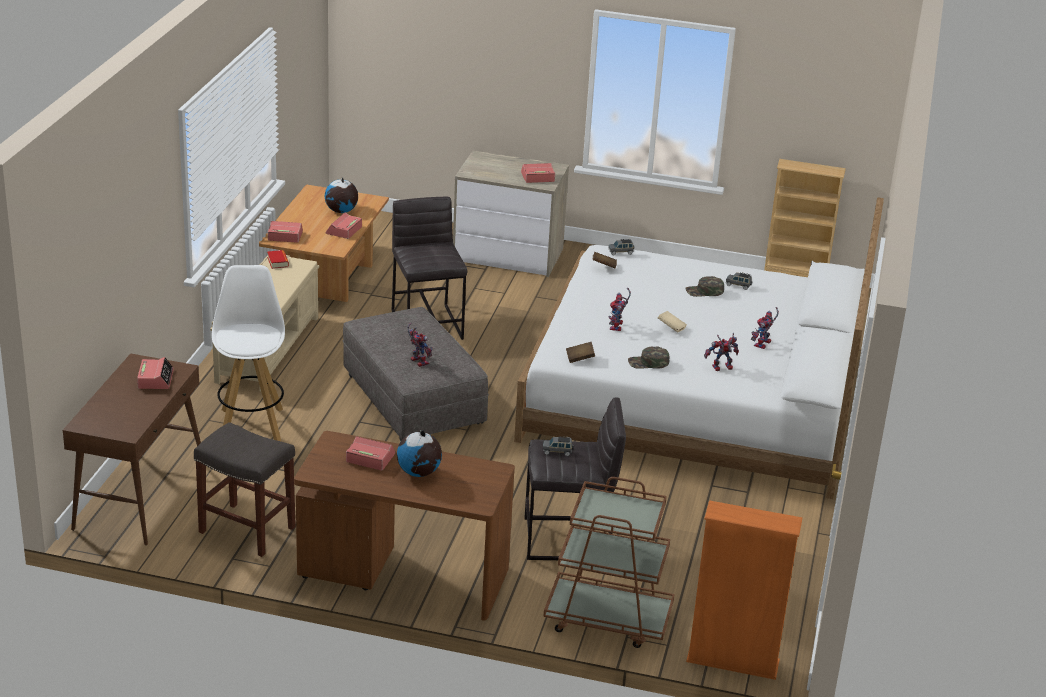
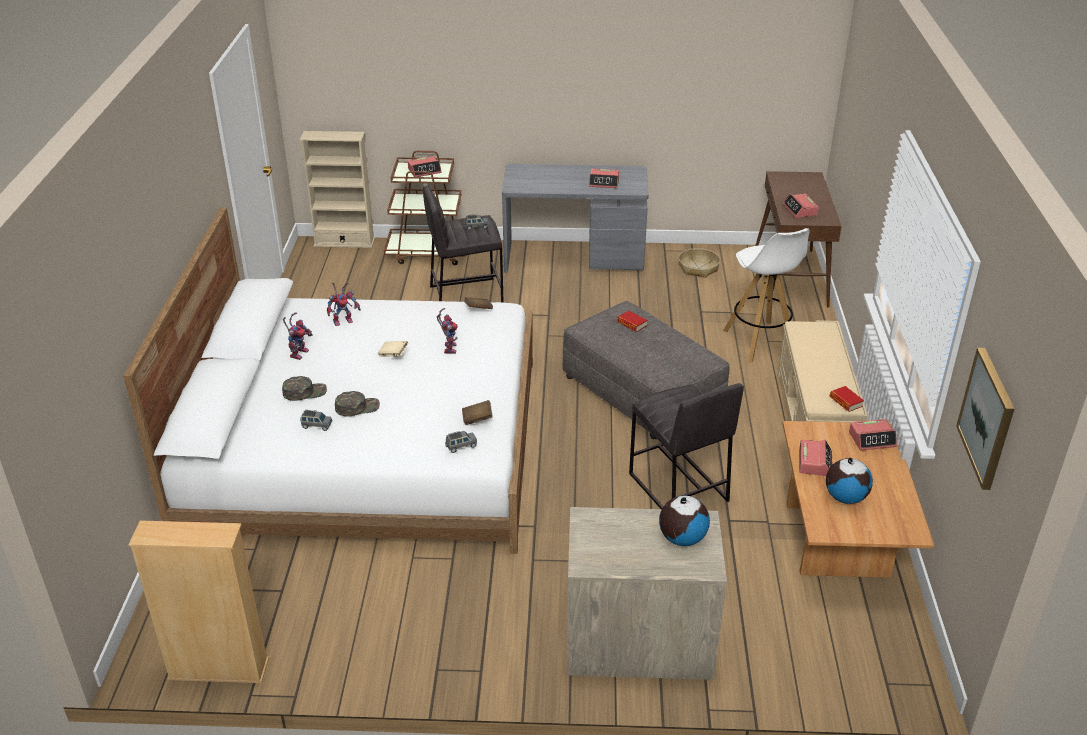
camera: 170 degrees right, 5 degrees up
(246, 530) = (698, 268): grey stool -> basket
(302, 66) = (987, 418): none -> picture
(403, 575) = (574, 257): brown desk -> grey desk
(417, 361) = (632, 324): toy robot -> book
(419, 473) = (565, 179): globe -> globe (682, 538)
(537, 177) = (603, 532): alarm clock -> alarm clock (424, 171)
(648, 363) = (413, 314): green cap -> green cap (304, 392)
(732, 661) = (344, 242): orange bookcase -> beige bookcase

